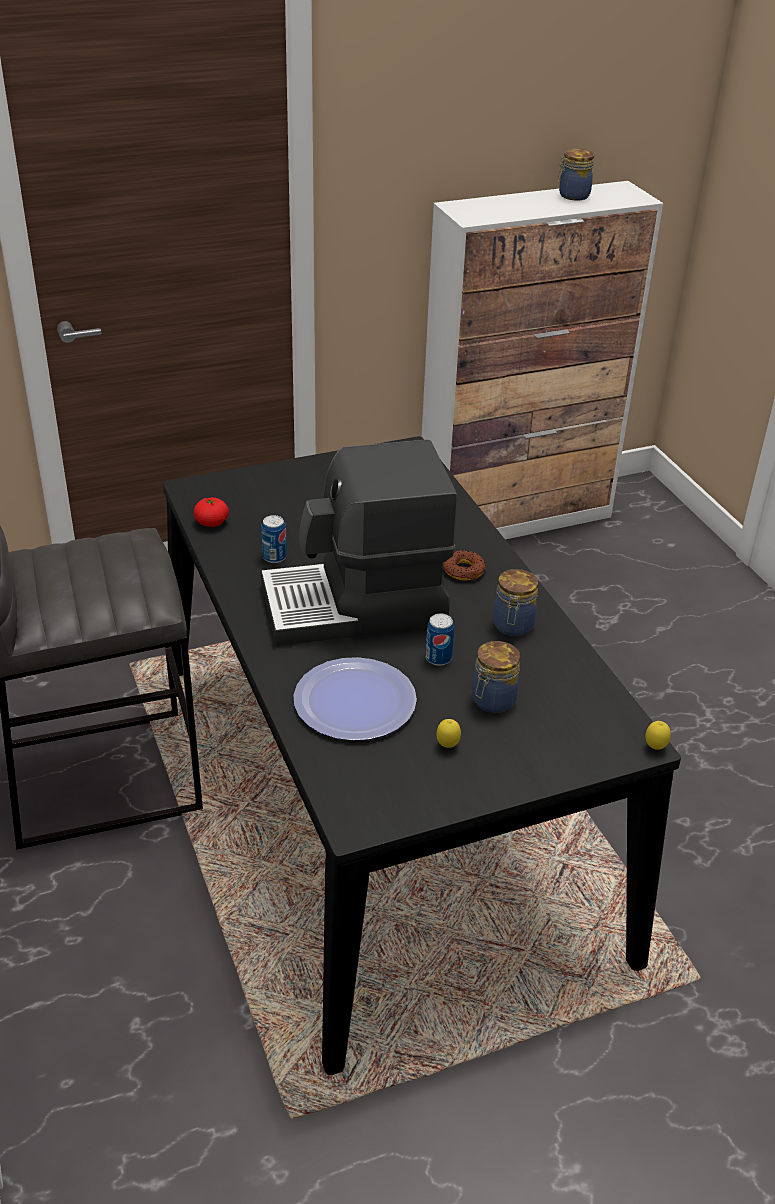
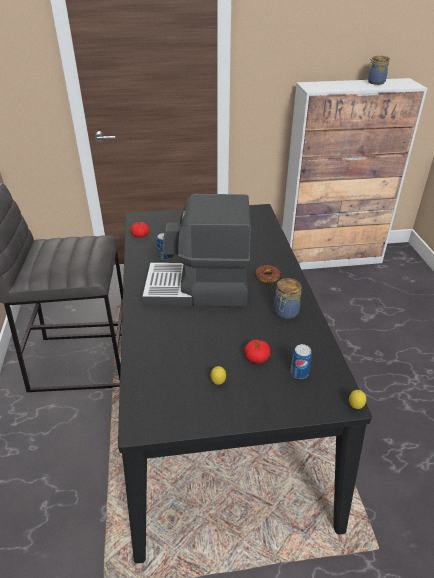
camera: 15 degrees right, 0 degrees up
(355, 701) = (173, 345): plate -> none
(438, 658) = (233, 326): can -> can (299, 373)
(492, 701) = (256, 358): jar -> tomato

